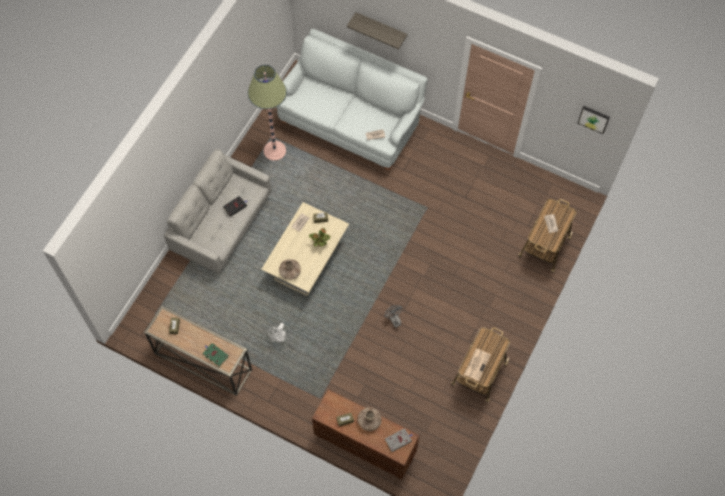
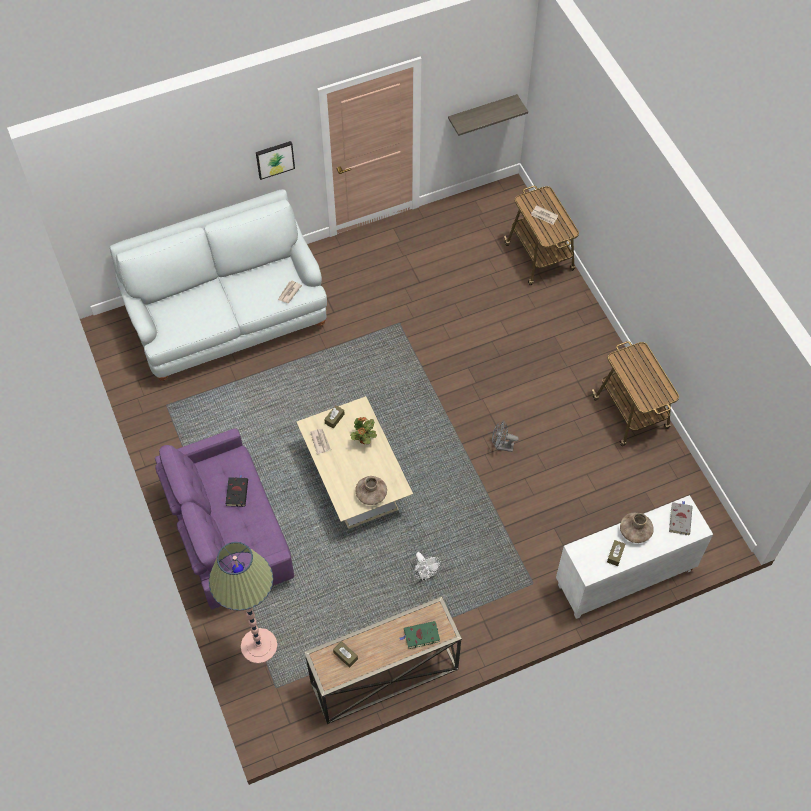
camera: 50 degrees left, 5 degrees down
(222, 224) = (228, 533): grey sofa -> purple sofa
(274, 151) = (188, 415): floor lamp -> floor lamp (259, 646)
(364, 445) = (624, 579): brown cabinet -> white cabinet
(381, 28) = (203, 169): shelf -> shelf (482, 113)
(477, 364) = (646, 388): newspaper -> none
(594, 119) = (496, 75): picture -> picture (274, 159)

